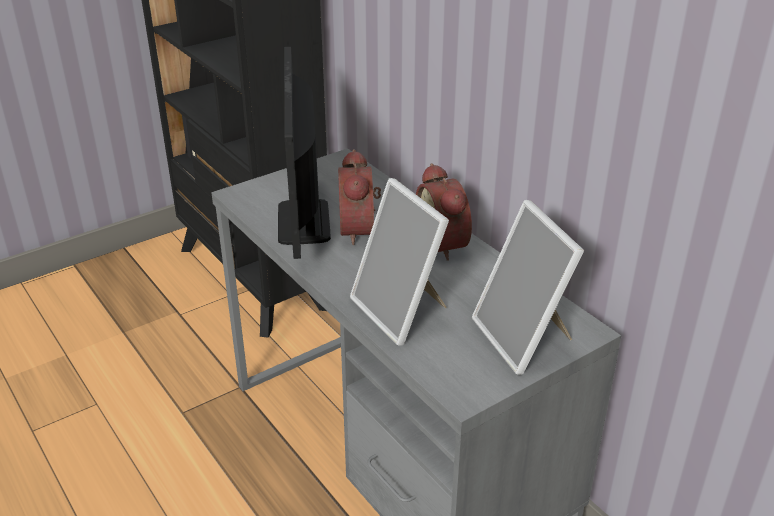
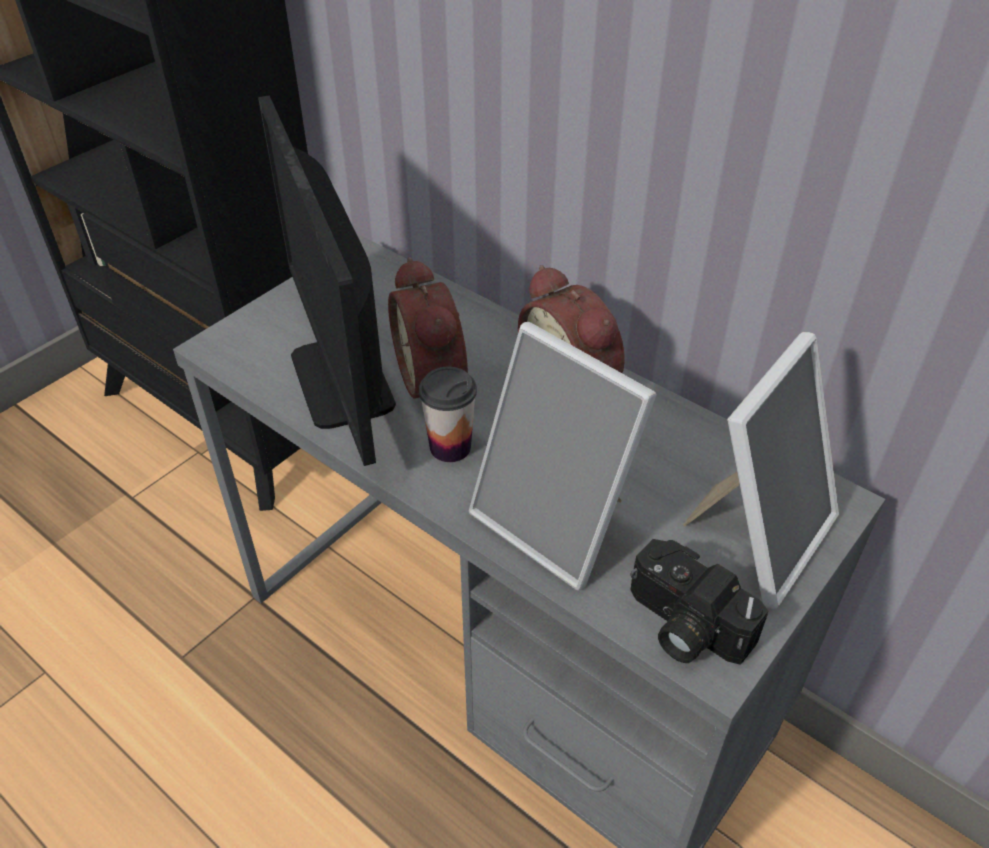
camera: 15 degrees left, 10 degrees up
(354, 265) = (450, 447): none -> cup
(453, 374) = (682, 626): none -> camera
(524, 339) = (757, 535): picture frame -> picture frame turned 105 degrees counterclockwise

